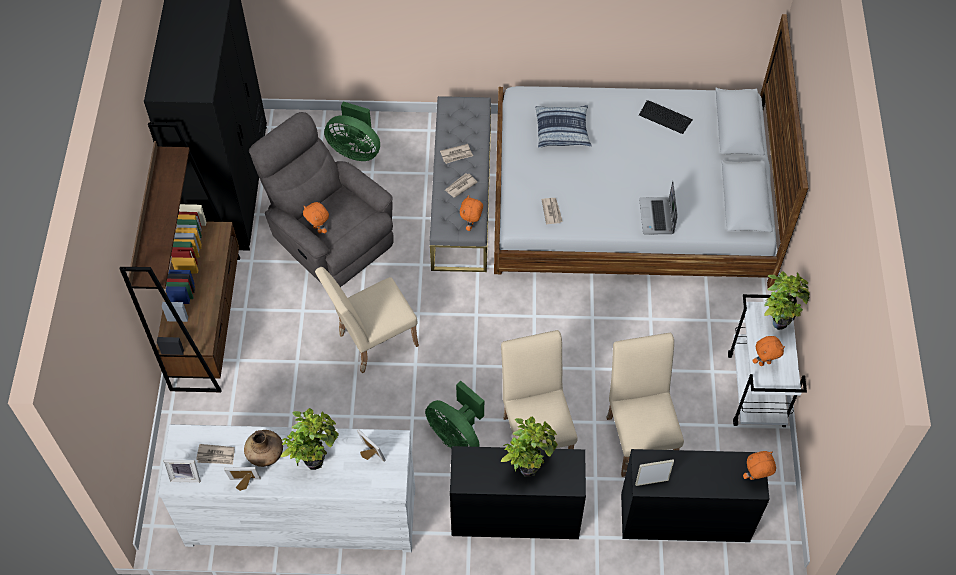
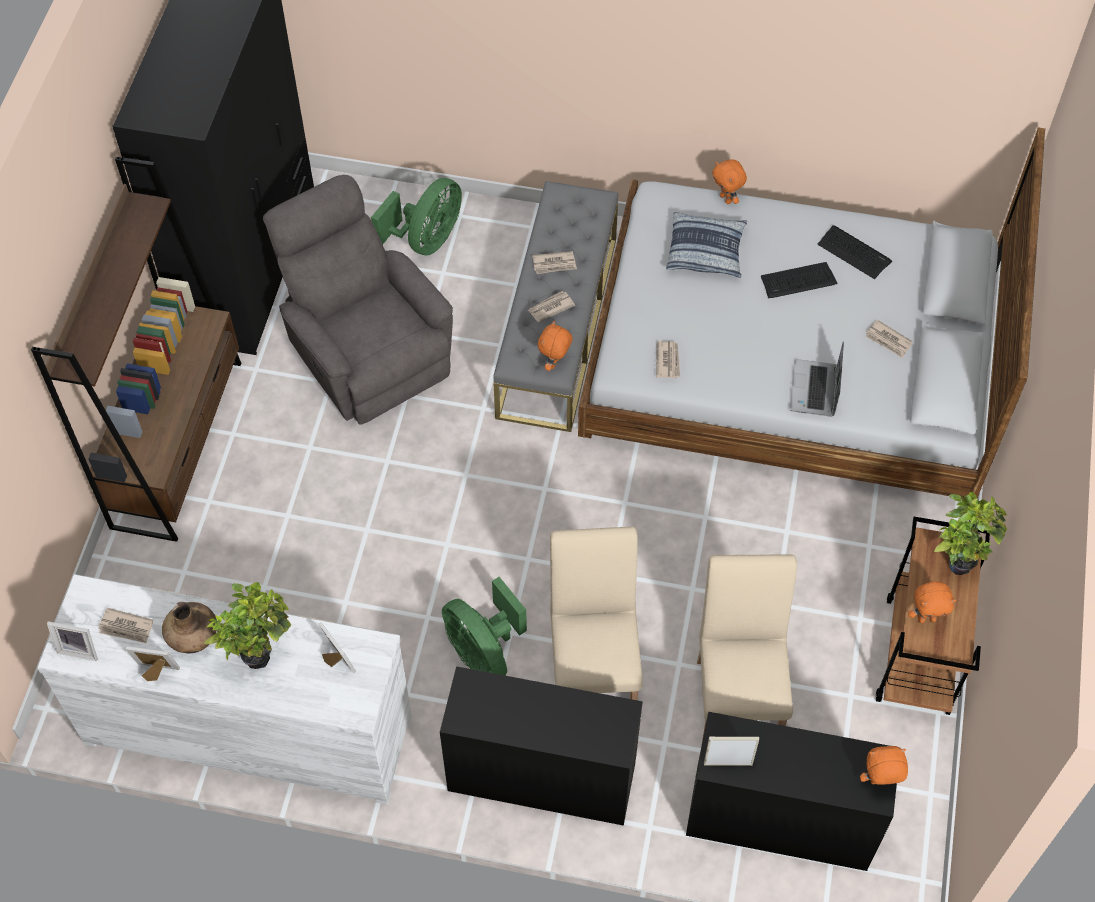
camera: 10 degrees right, 0 degrees up
(318, 229) = (345, 339): orange plush toy -> orange plush toy (726, 199)
(355, 150) = (426, 240): green fan -> green fan turned 90 degrees counterclockwise
(372, 342) = (394, 504): beige chair -> none
(527, 465) = (557, 710): potted plant -> none
(630, 143) = (798, 281): none -> keyboard
(700, 175) = (888, 340): none -> newspaper
(756, 390) = (918, 656): white cart -> brown cart

